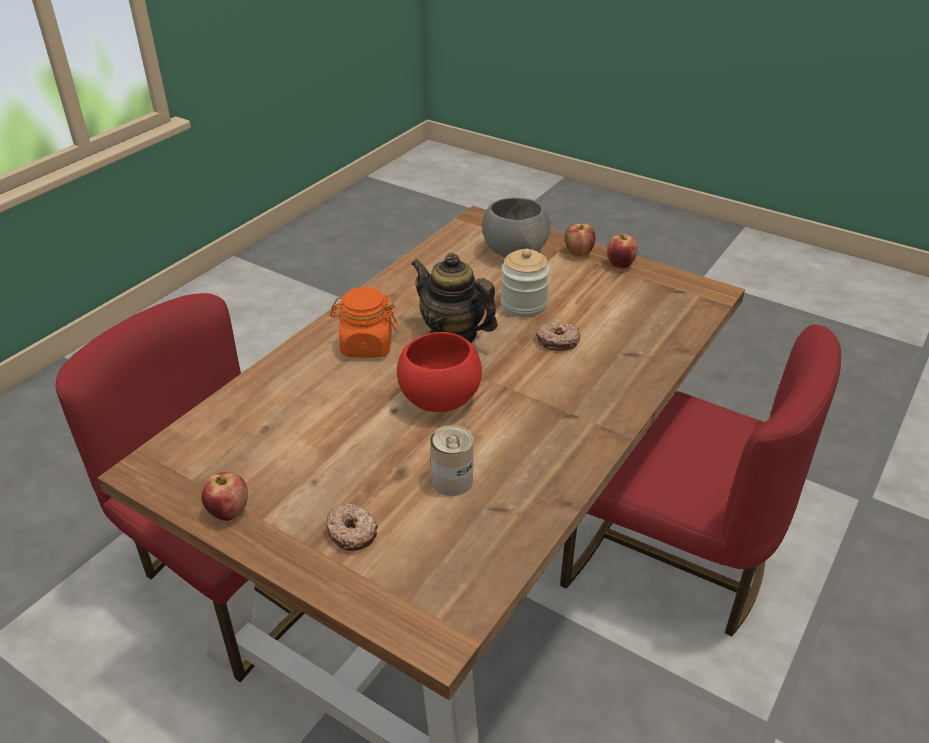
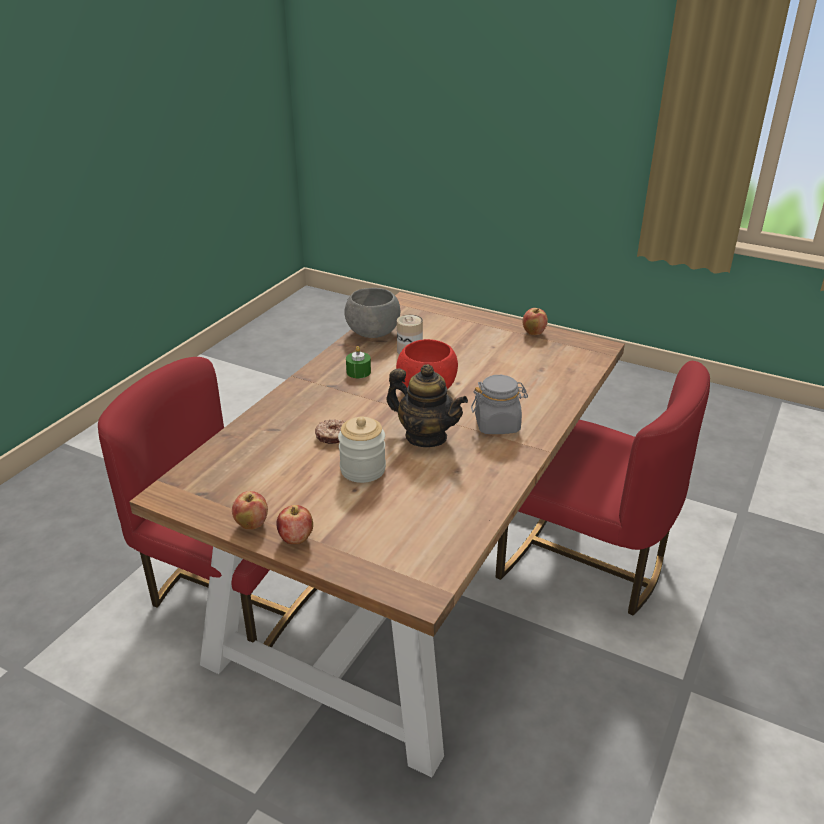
camera: 175 degrees right, 5 degrees down
(352, 532) = (460, 329): donut -> none
(366, 346) = (497, 424): orange jar -> grey jar
(514, 252) = (373, 536): grey bowl -> grey bowl (373, 333)
(533, 439) = (358, 372): none -> green candle

